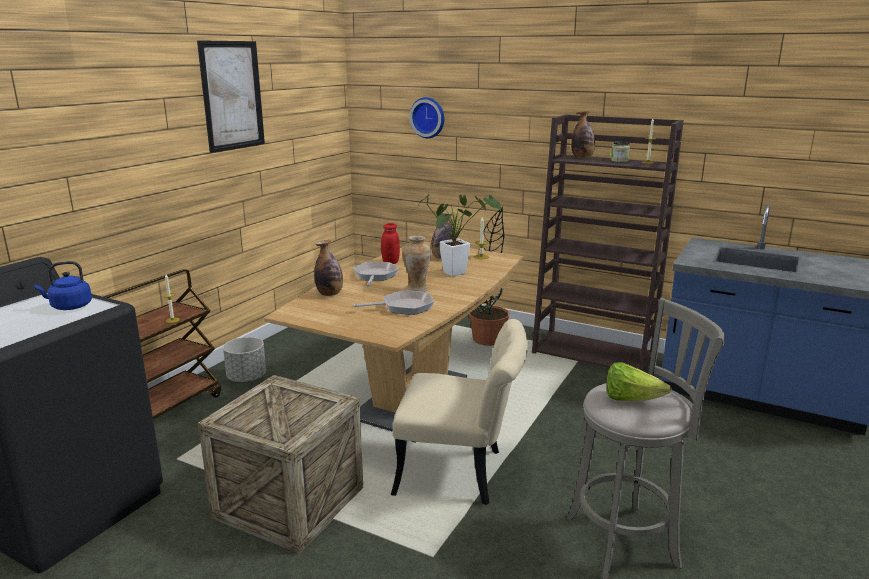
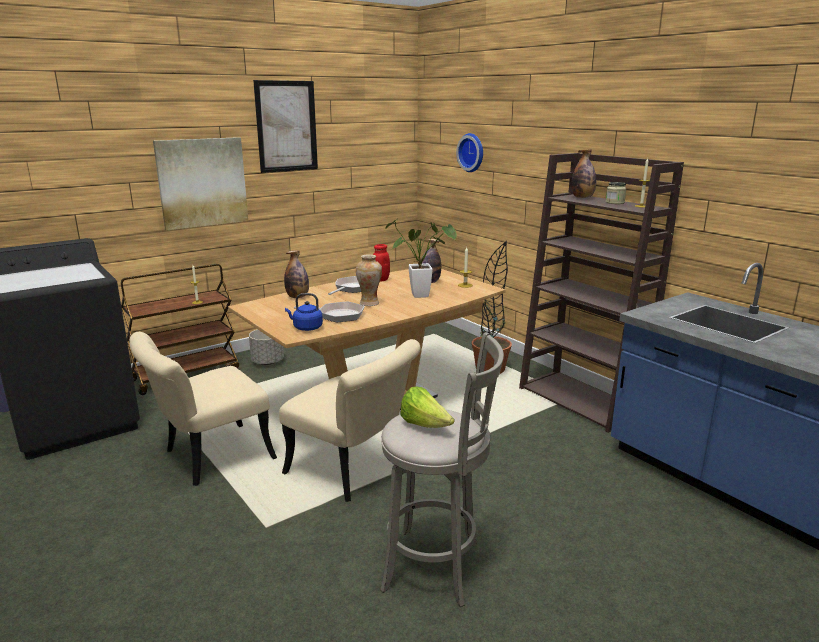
camera: 25 degrees right, 0 degrees up
(69, 307) = (76, 274): blue kettle -> blue kettle (306, 328)
(150, 170) = (202, 182): none -> picture
(289, 502) = (208, 458): crate -> beige chair

